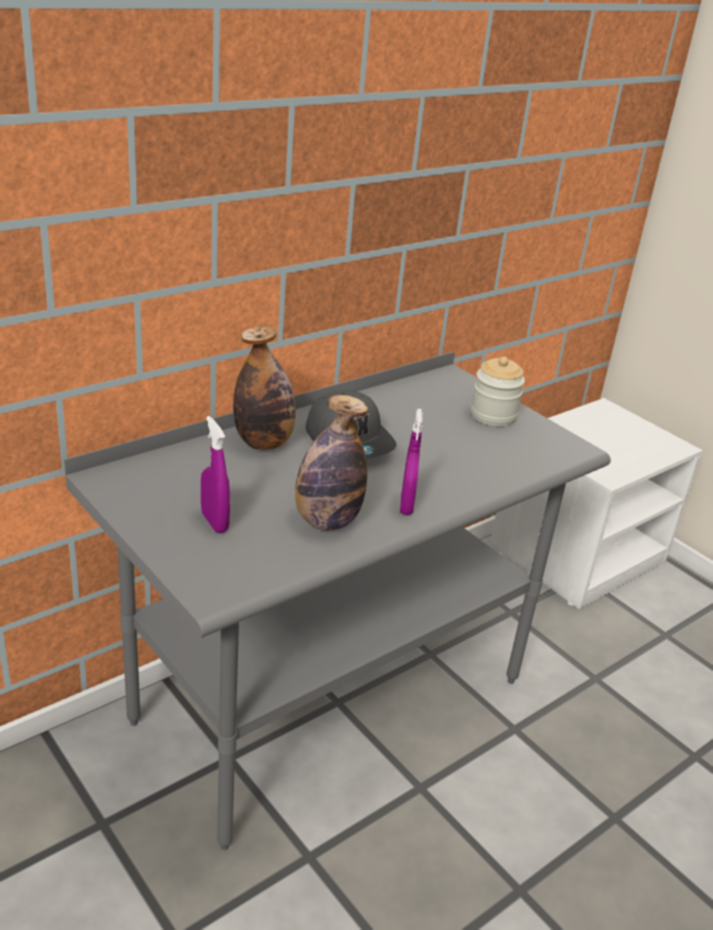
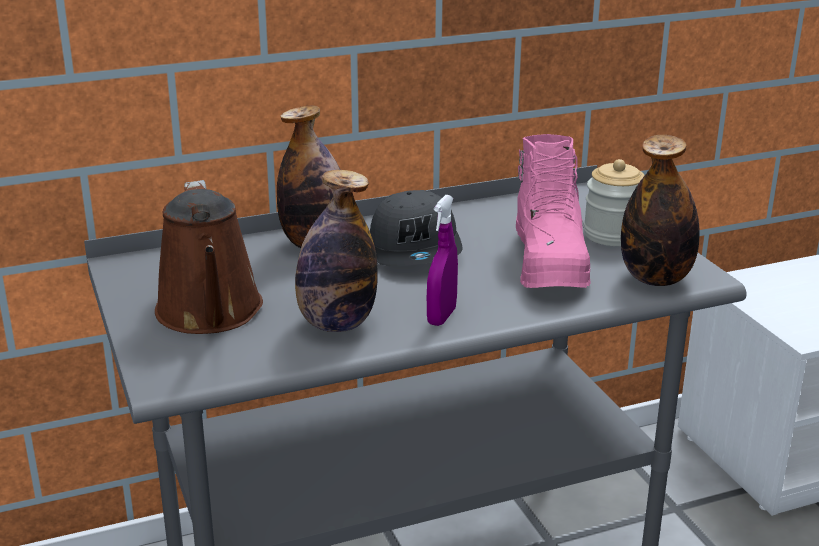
camera: 20 degrees right, 5 degrees down
(214, 522) = (210, 314): purple spray bottle -> brown watering can
(461, 446) = (550, 263): none -> pink boot
(545, 454) = (655, 278): none -> bottle

